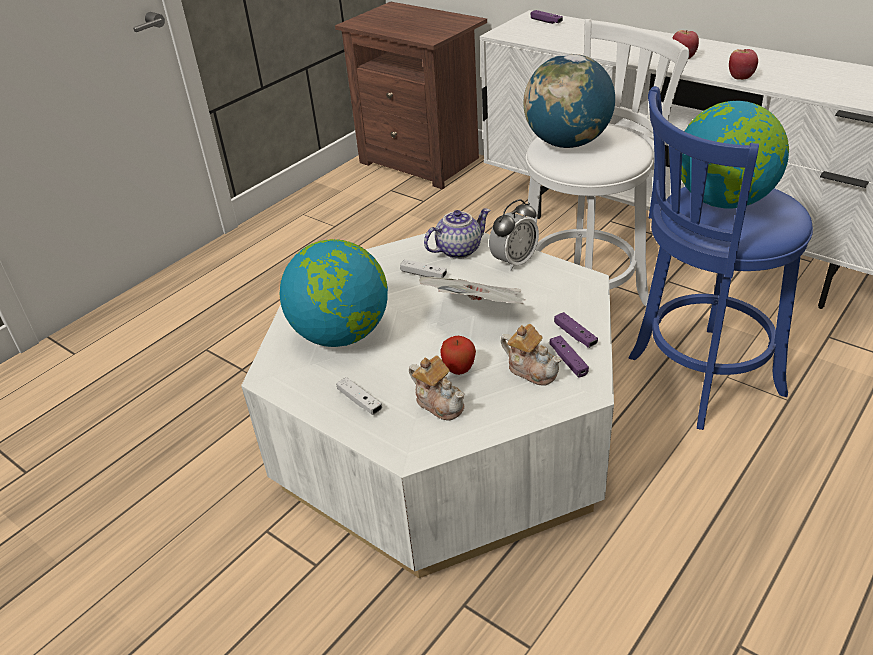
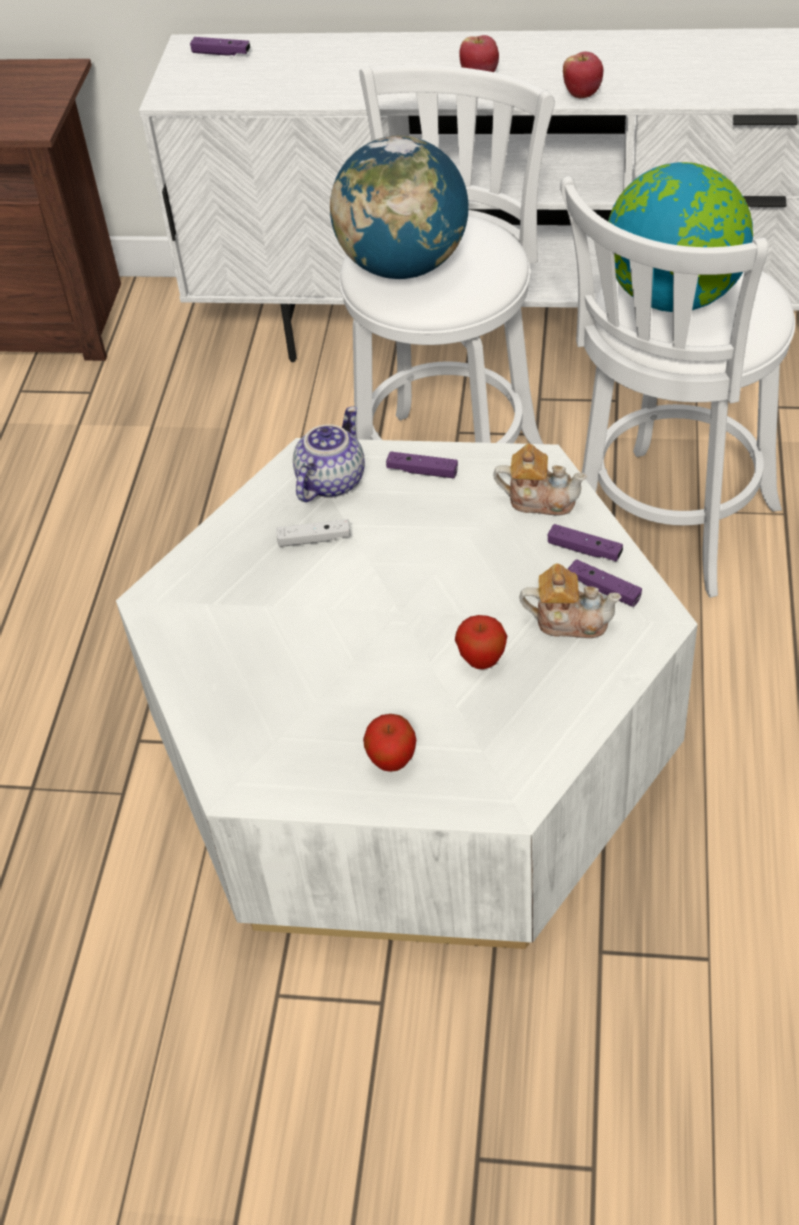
camera: 30 degrees left, 10 degrees up
(342, 334) = (281, 678): globe -> none
(360, 401) = (392, 762): white game controller -> apple
(439, 402) = (495, 716): teapot -> teapot (540, 499)
(478, 312) = (438, 567): newspaper -> none
(514, 262) = (422, 471): alarm clock -> purple game controller
(698, 378) = (667, 527): blue stool -> white stool

